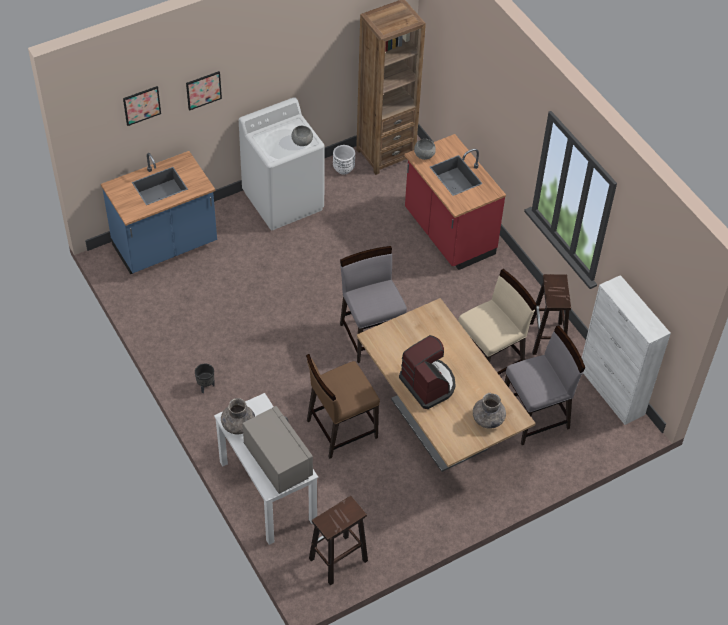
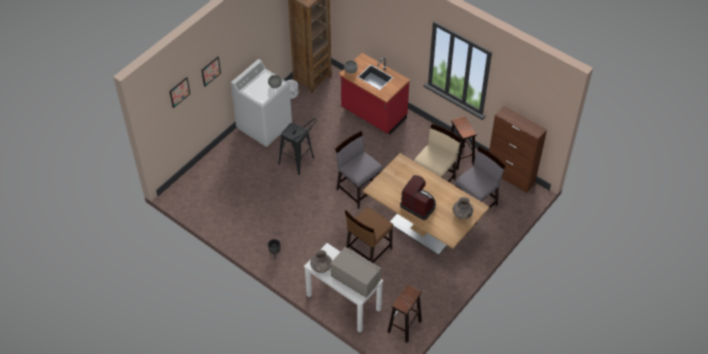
camera: 20 degrees left, 0 degrees up
(165, 246) = (206, 177): blue counter -> none
(306, 268) = (299, 162): none -> black stool
(611, 391) = (510, 176): white cabinet -> brown cabinet

